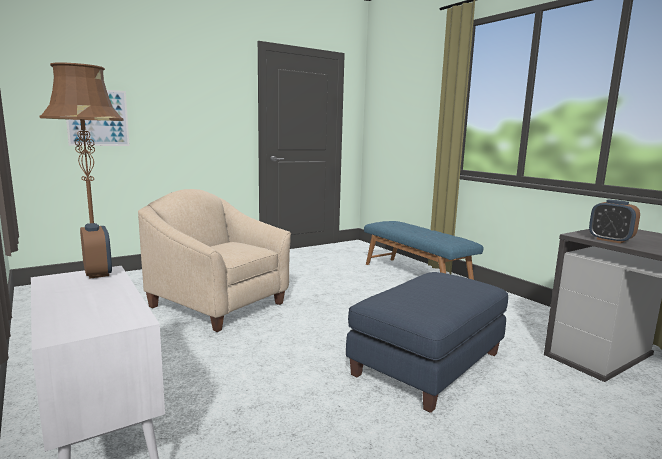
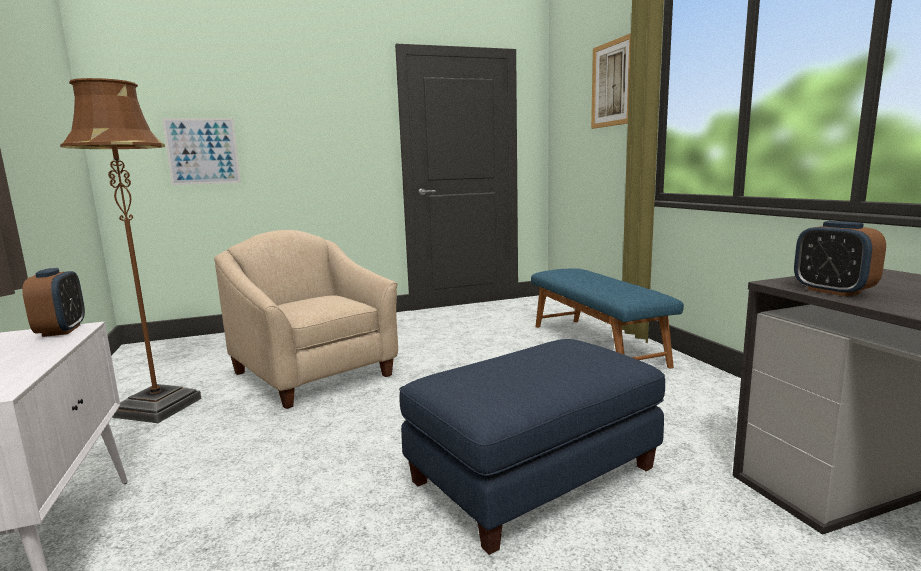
camera: 15 degrees right, 0 degrees up
(423, 89) = (612, 84): none -> picture

